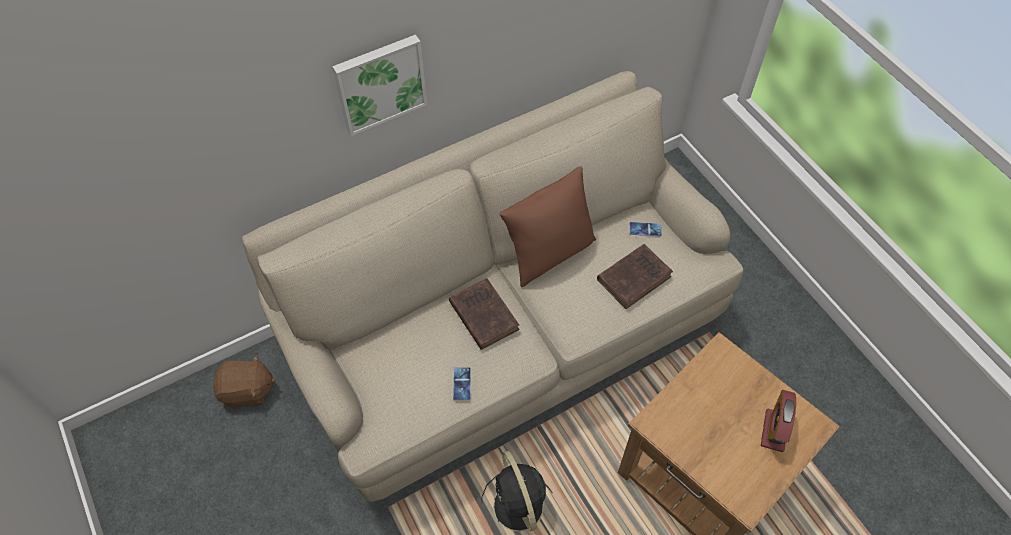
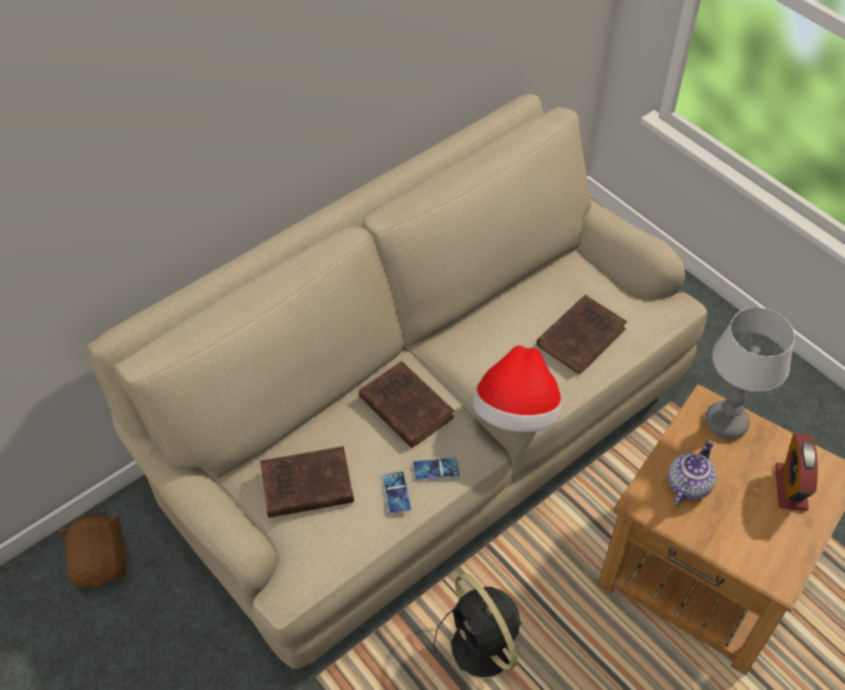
camera: 10 degrees left, 5 degrees down
(247, 391) = (102, 562): brown plush toy -> brown plush toy turned 90 degrees counterclockwise
(380, 83) = (246, 125): picture -> none
(393, 367) = (304, 486): none -> brown book
(548, 254) = (470, 324): brown pillow -> none
(569, 334) = (516, 413): none -> hat
(645, 229) = (581, 279): phone -> phone (436, 469)
(691, 414) = (687, 484): none -> teapot
(734, 369) = (726, 423): none -> table lamp

